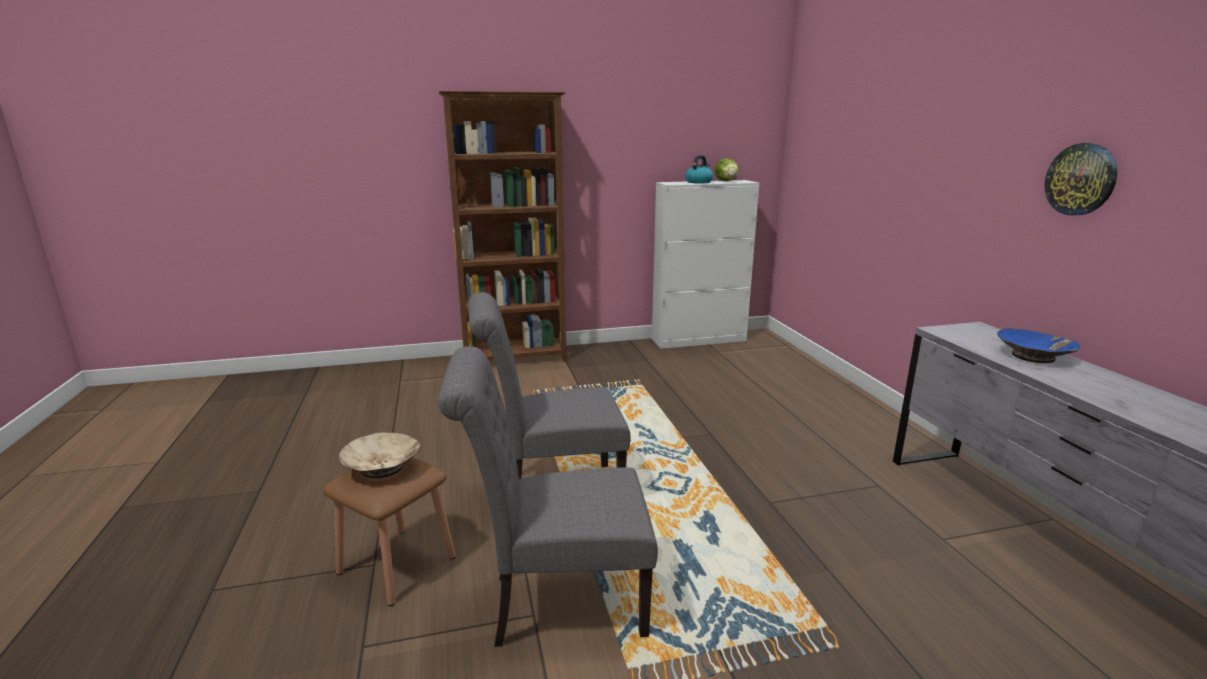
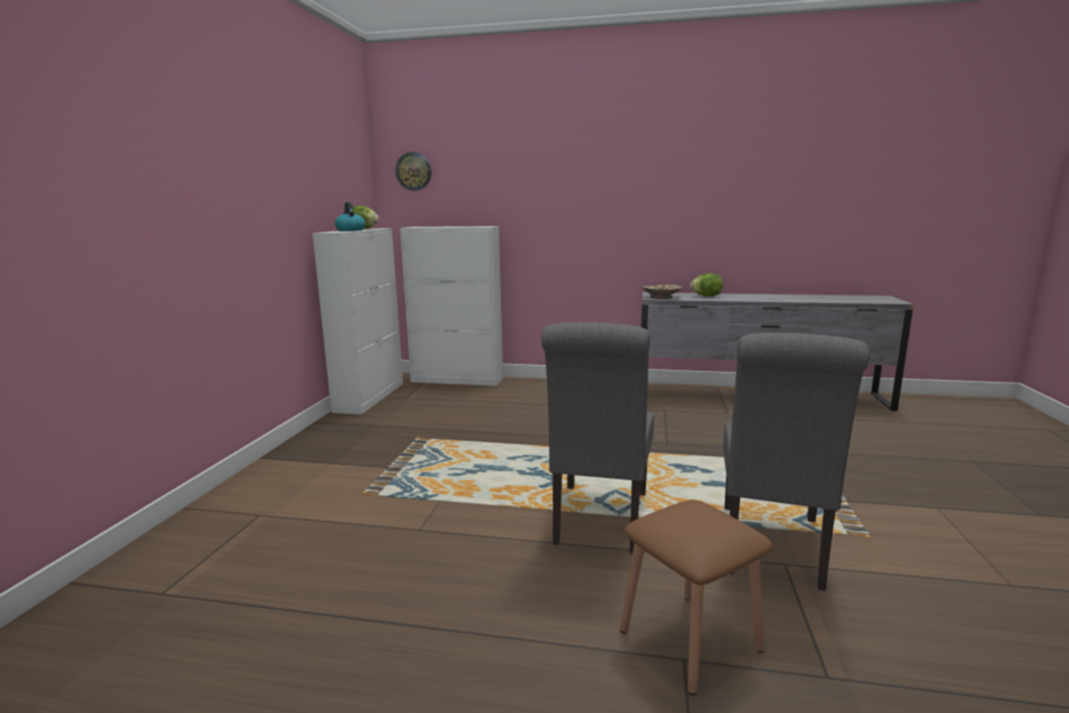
camera: 65 degrees left, 5 degrees down
(382, 467) = (692, 521): beige bowl -> beige bowl (661, 297)
(515, 359) = (250, 488): brown bookcase -> none
(791, 357) = (457, 380): none -> white cabinet
(1033, 356) = (706, 296): blue bowl -> lettuce
(1081, 179) = (686, 195): wall clock -> wall clock (413, 171)

